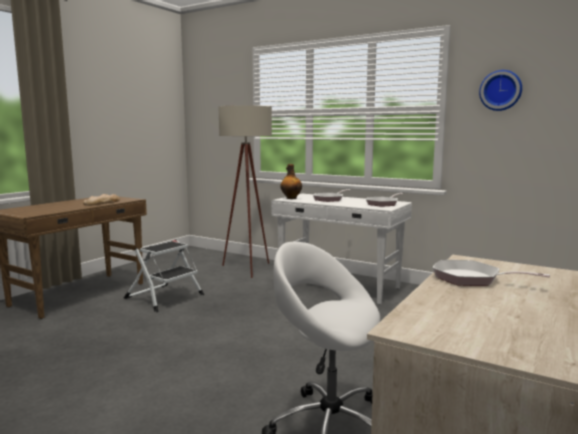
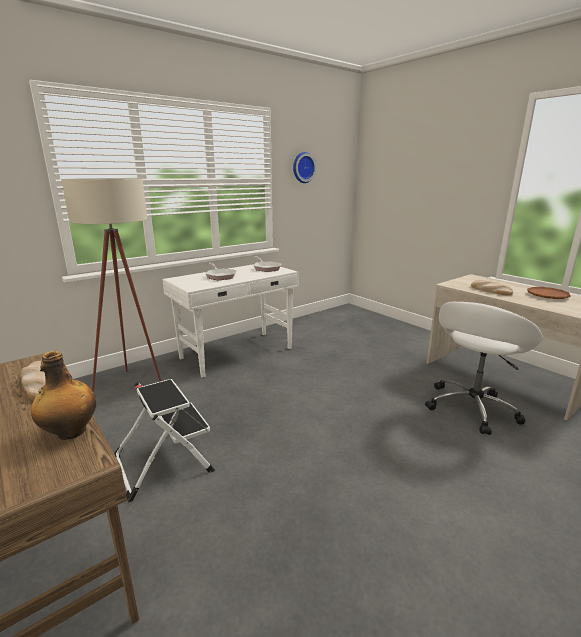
camera: 70 degrees left, 10 degrees up
(291, 198) = (192, 285): bottle -> bottle (70, 432)
(471, 279) = (490, 290): frying pan -> bread
(513, 314) = (547, 295): none -> brown plate

